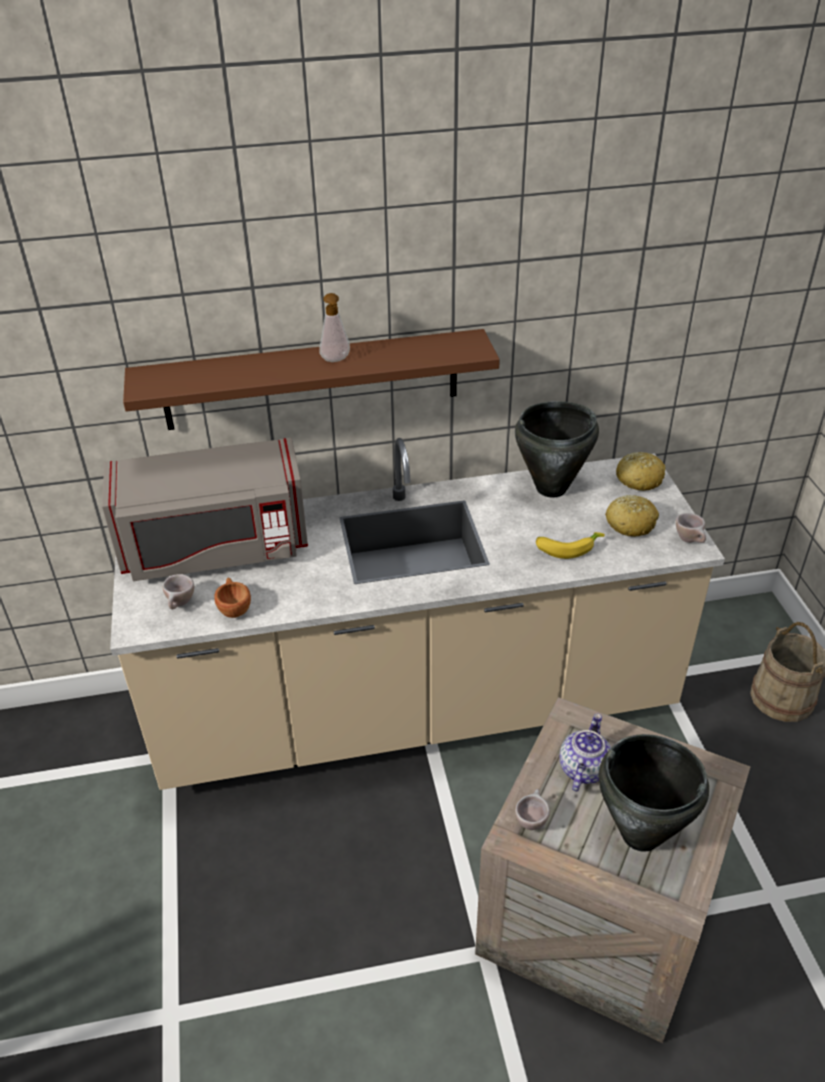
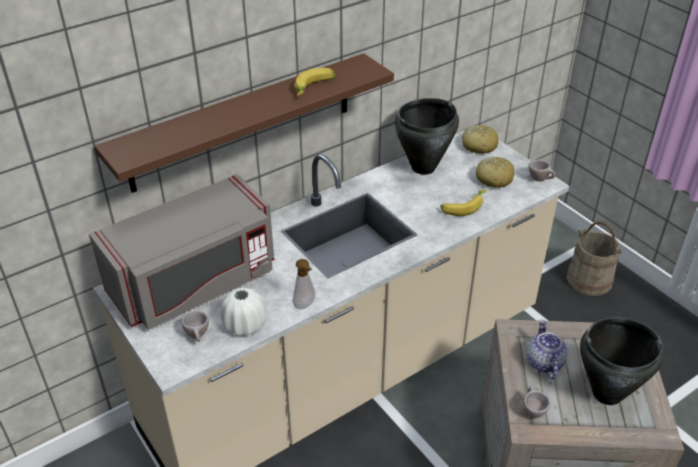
camera: 25 degrees left, 0 degrees up
(234, 607) = (245, 325): brown cup -> white vase
(336, 360) = (271, 100): soap dispenser -> soap dispenser (305, 305)
(393, 357) = (314, 88): none -> banana

